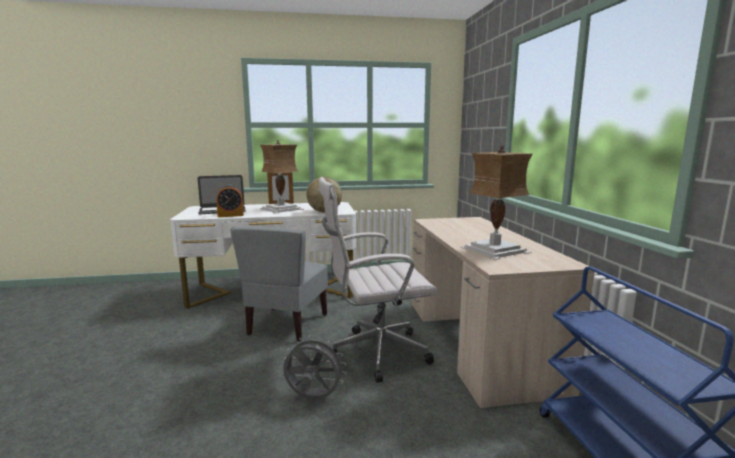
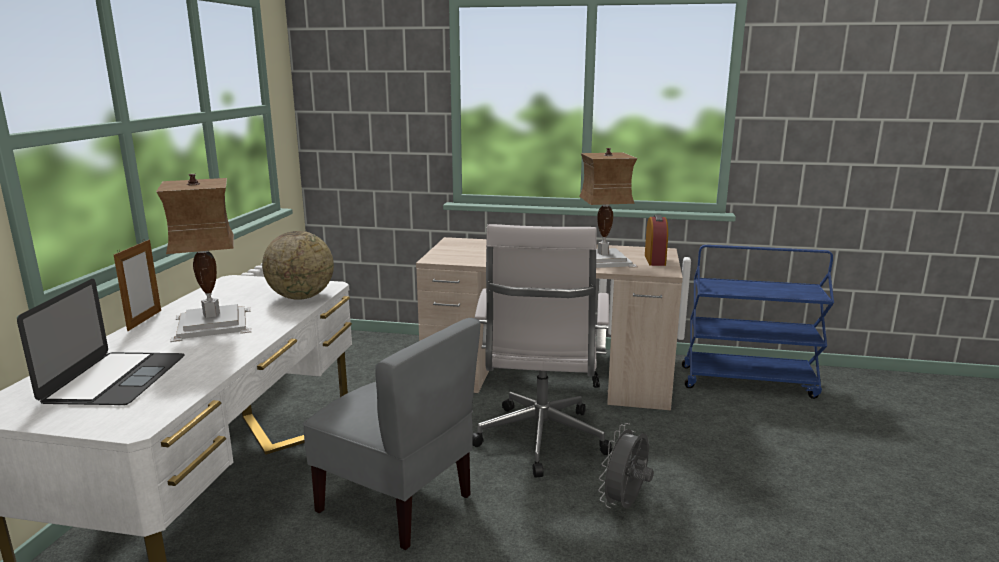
camera: 70 degrees left, 5 degrees up
(230, 215) = (206, 371): alarm clock -> alarm clock (655, 260)

